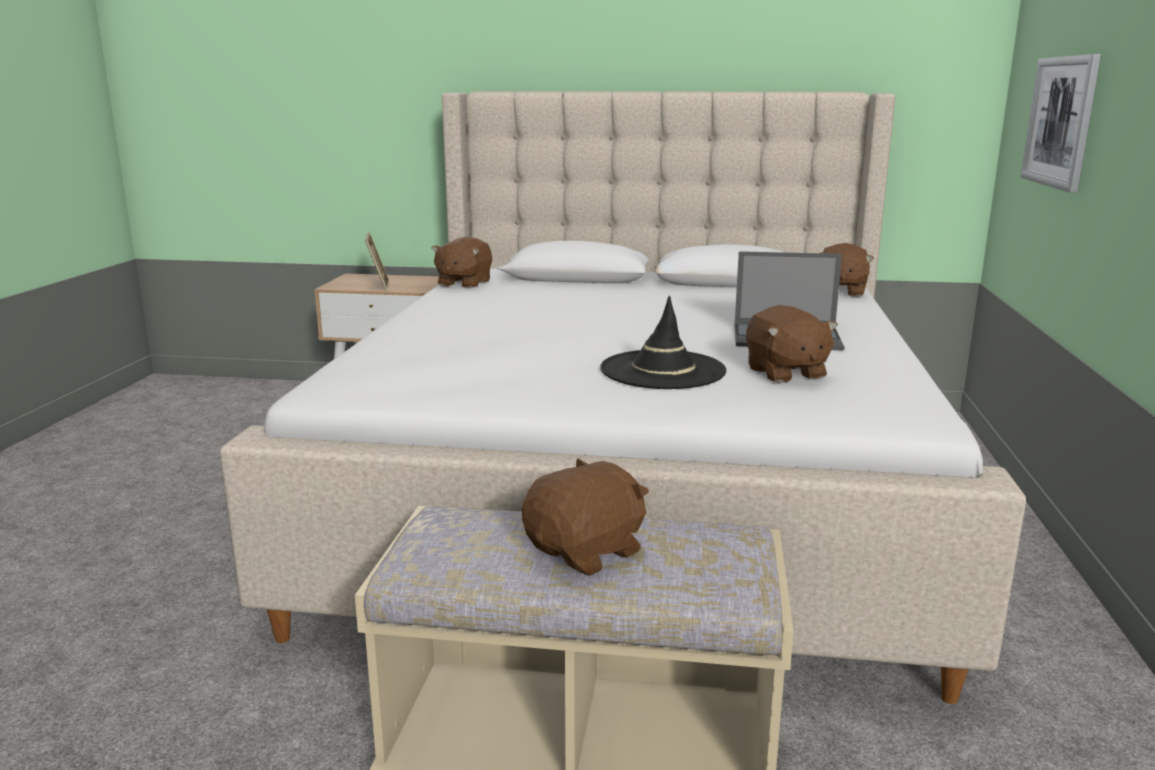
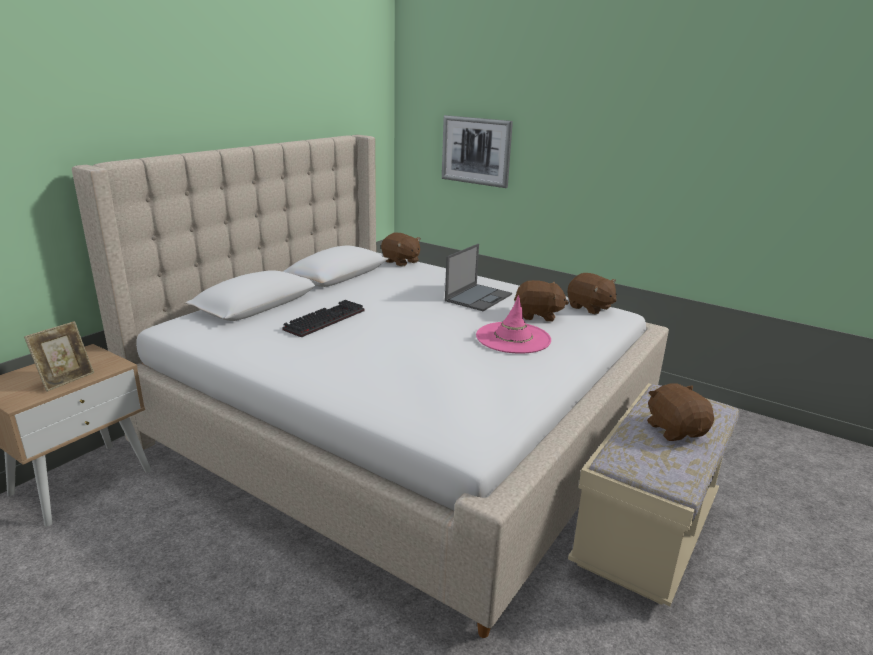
camera: 65 degrees left, 5 degrees up
(379, 286) = (66, 379): picture frame -> picture frame turned 105 degrees clockwise
(463, 283) = (213, 341): brown plush toy -> brown plush toy (589, 307)
(575, 299) = (325, 319): none -> keyboard
(662, 370) = (513, 338): black hat -> pink hat

